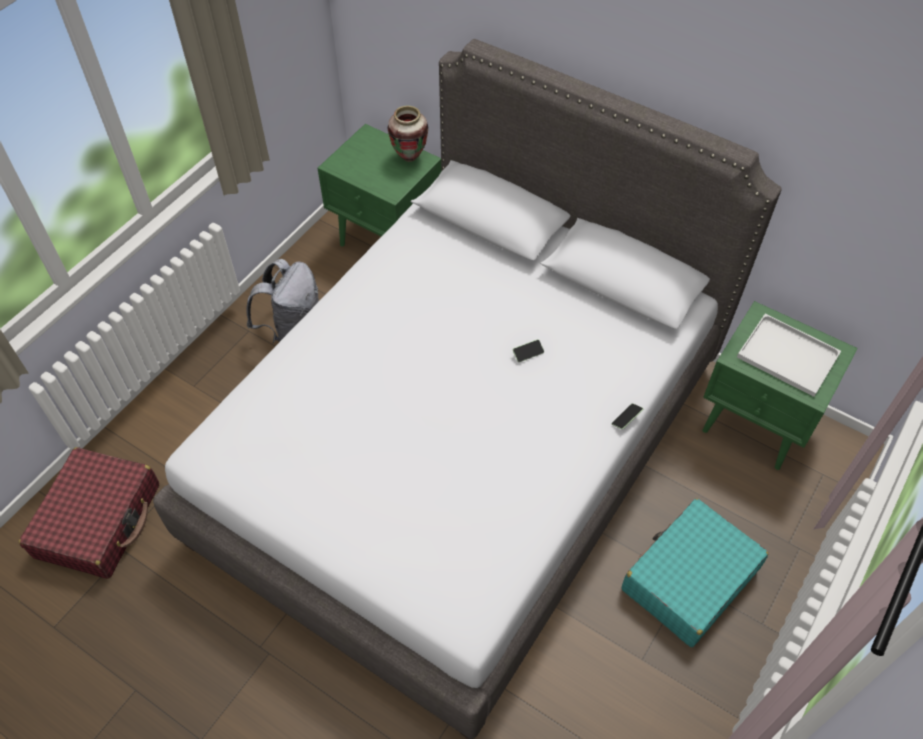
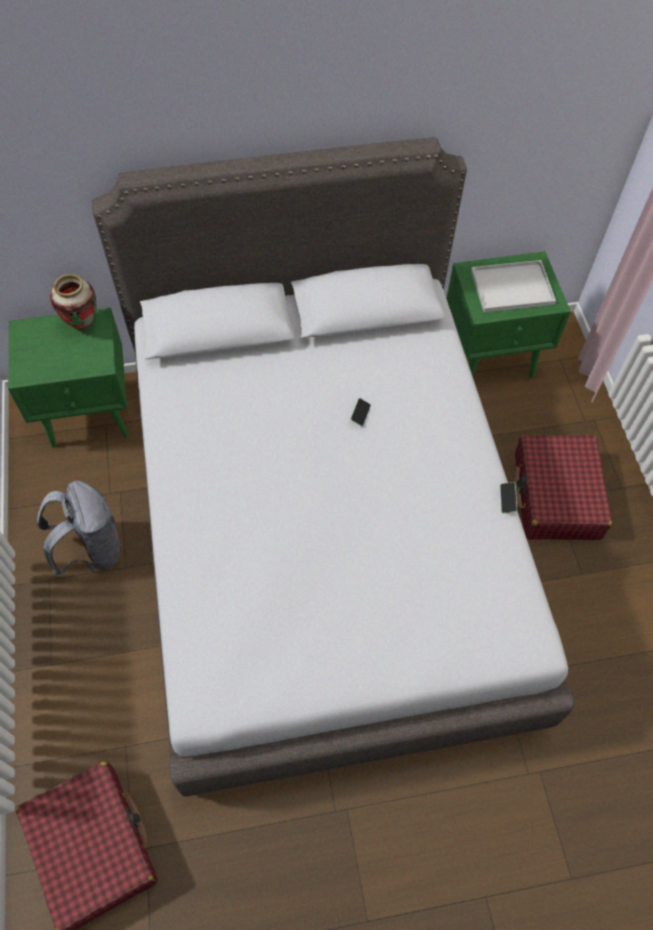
camera: 45 degrees left, 5 degrees up
(626, 419) = (475, 409): phone -> phone (507, 500)
(689, 579) = (556, 496): turquoise suitcase -> red suitcase

